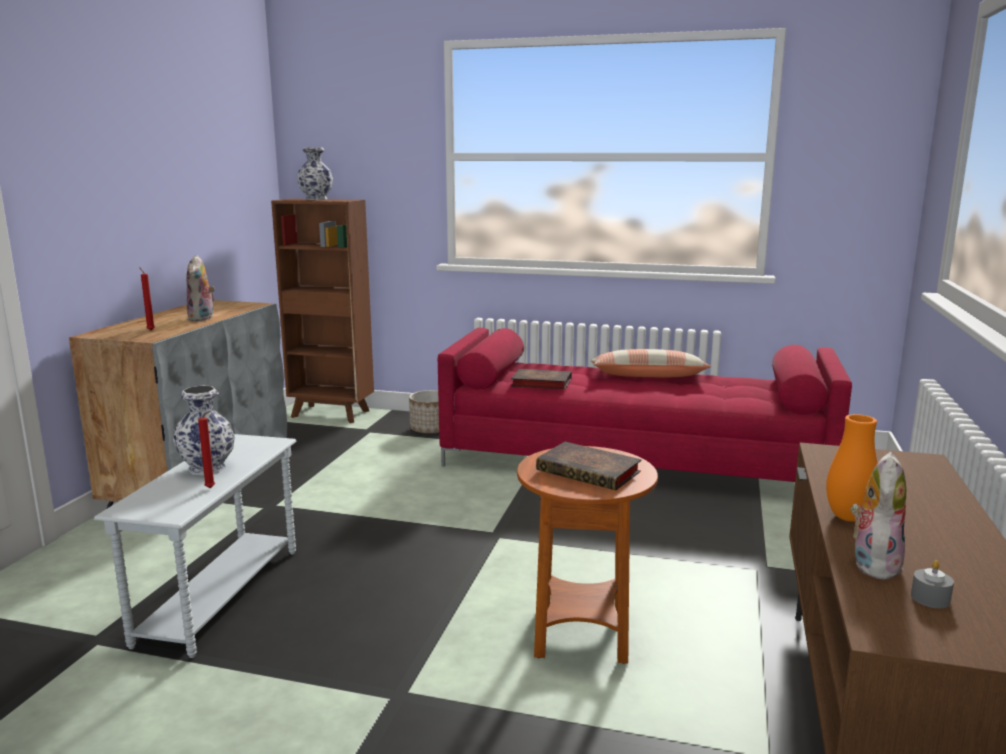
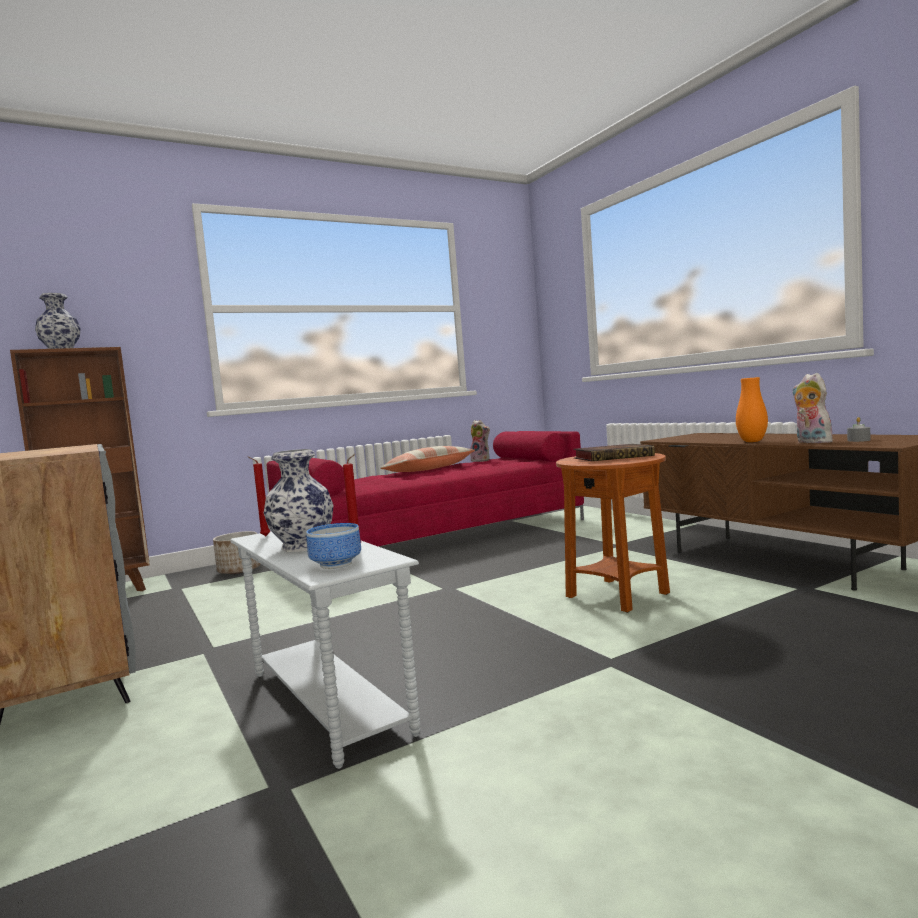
camera: 45 degrees left, 10 degrees down
(150, 330) = (41, 453): red candle -> red candle (264, 536)
(155, 501) = (335, 564): none -> bowl
(202, 318) = (67, 449): plush toy -> plush toy (481, 460)
(539, 383) = (374, 483): book -> none

